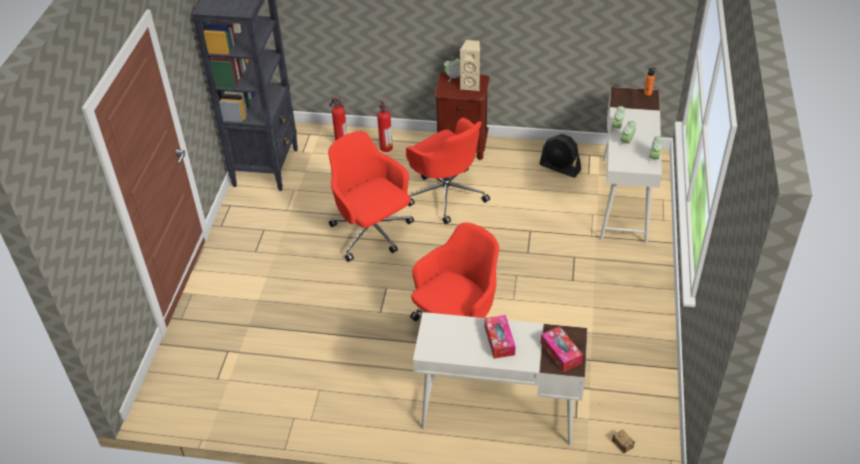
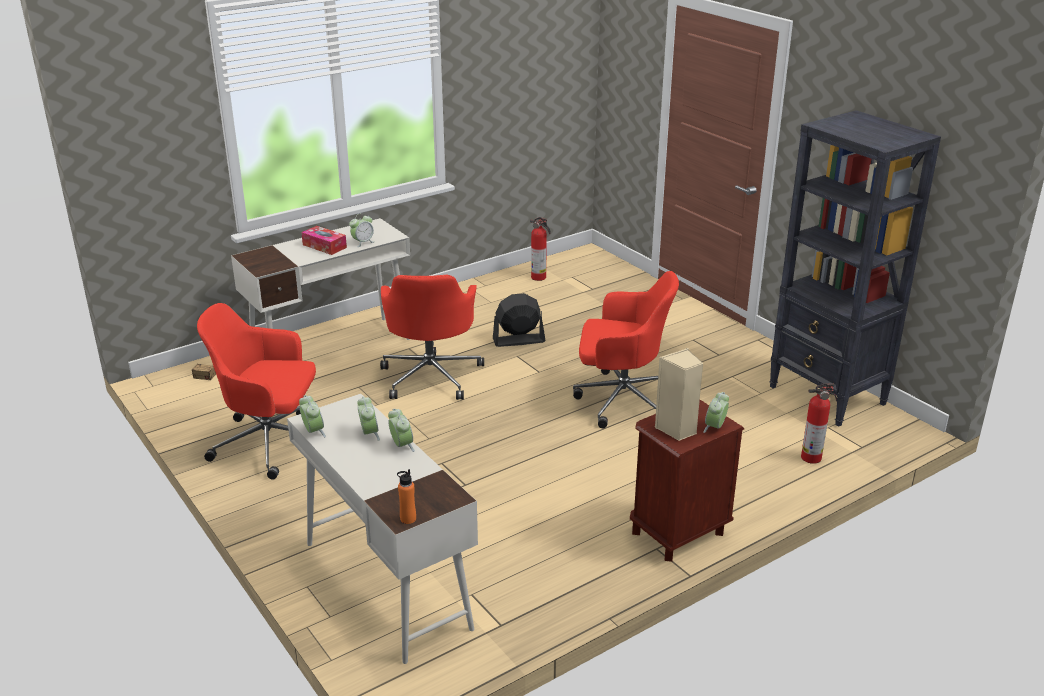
camera: 135 degrees right, 15 degrees down
(386, 147) = (760, 481): fire extinguisher -> fire extinguisher (539, 277)
(446, 194) = (610, 471): red office chair -> red office chair (270, 443)
(465, 326) = (362, 242): none -> alarm clock
(560, 167) = (519, 580): black fan -> black fan (518, 340)
(560, 353) = (265, 258): tissue box -> none

